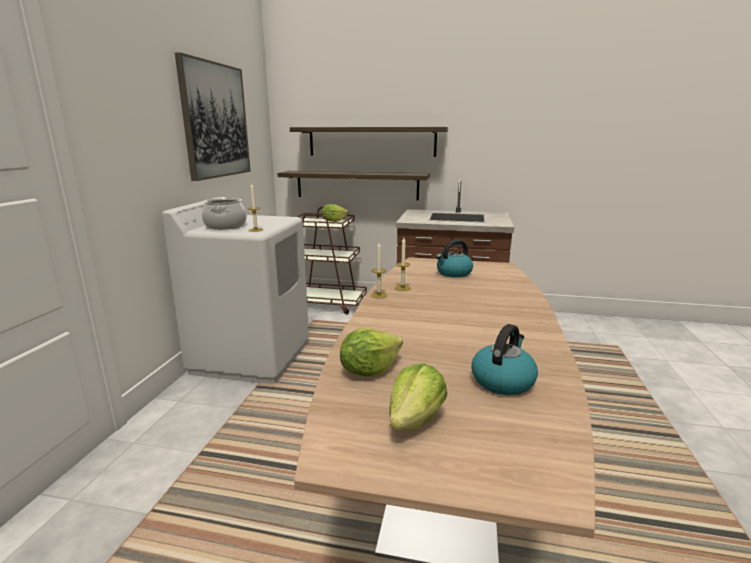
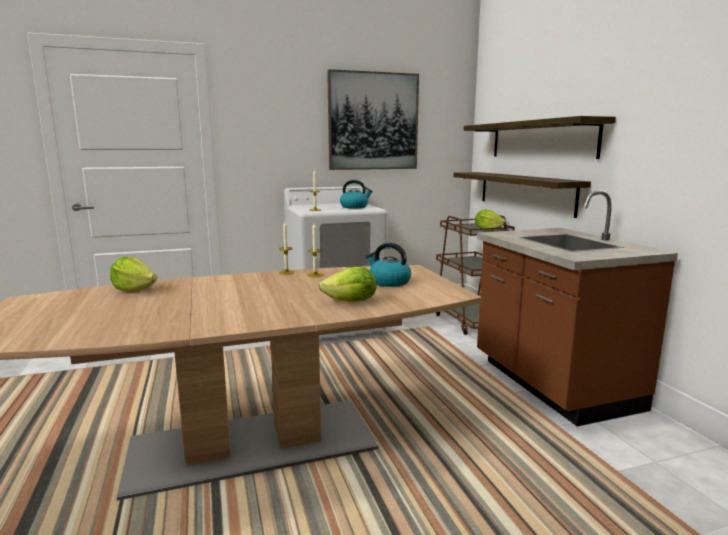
camera: 60 degrees right, 5 degrees down
(225, 226) = (317, 206): cooking pot -> none
(415, 420) = (65, 307): lettuce -> lettuce (351, 302)
(502, 381) = (127, 320): kettle -> kettle (354, 207)

